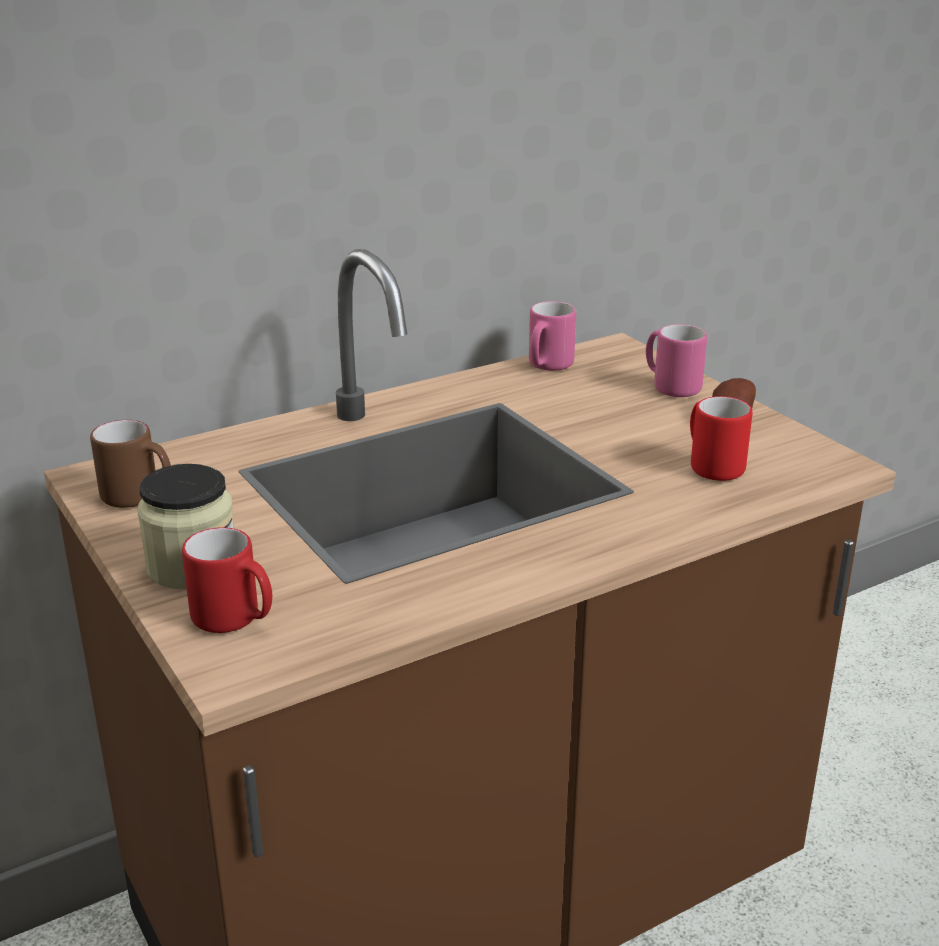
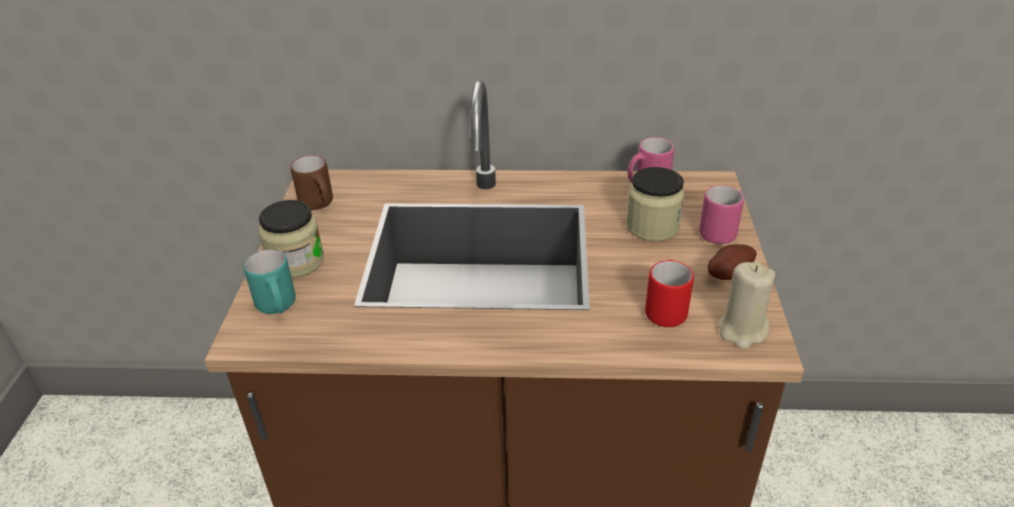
camera: 35 degrees right, 10 degrees up
(235, 621) = (278, 307): red mug -> turquoise mug
(602, 401) = (652, 226): none -> jar
(804, 459) = (742, 331): none -> beige candle

